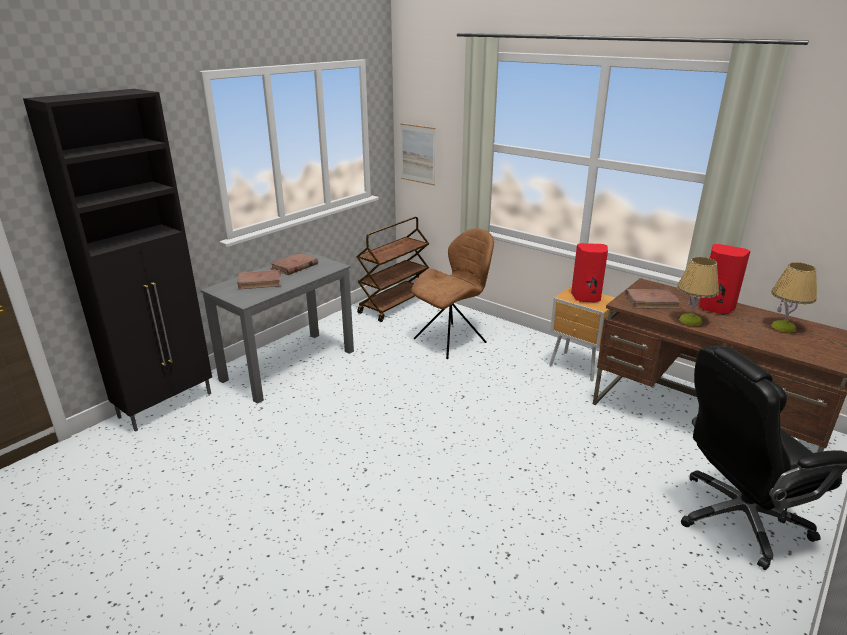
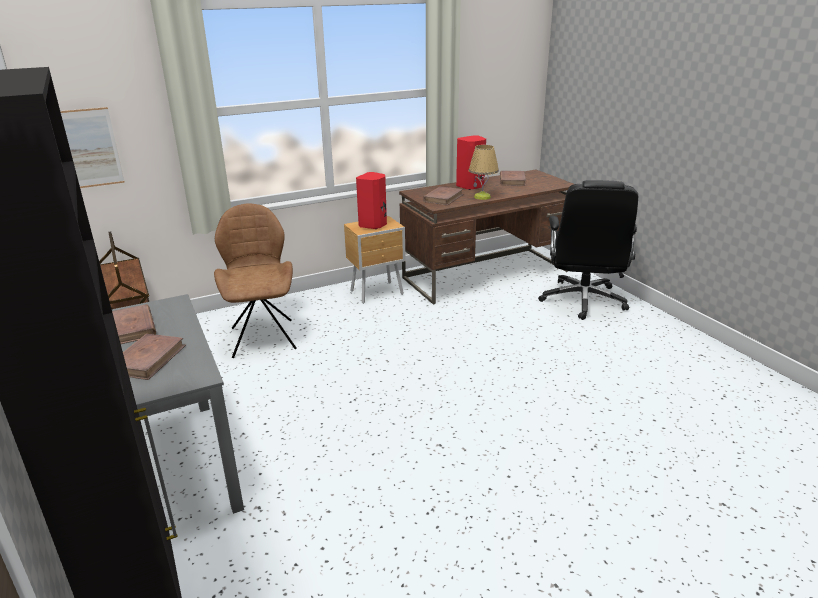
camera: 65 degrees left, 0 degrees up
(783, 327) = (512, 180): table lamp -> brown book

